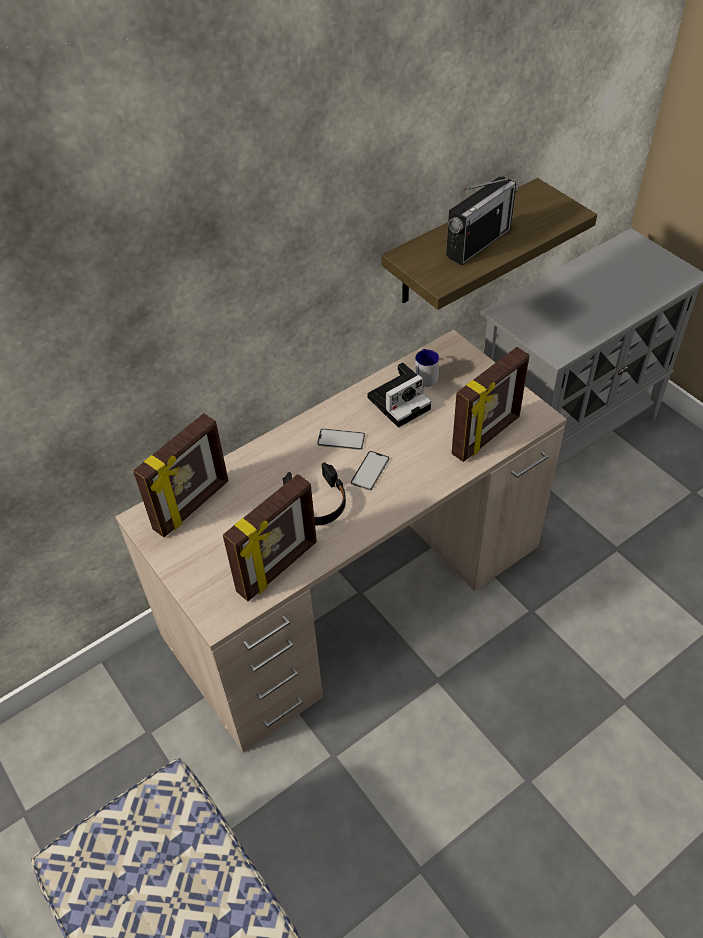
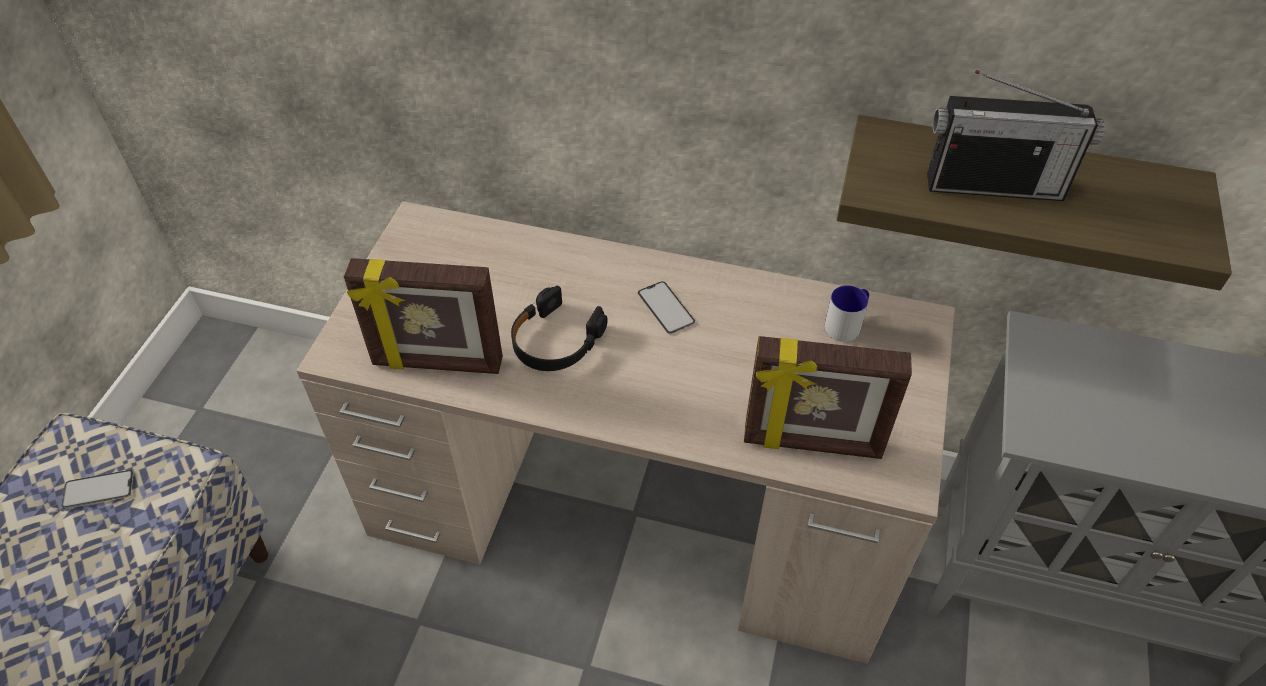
camera: 50 degrees right, 0 degrees up
(192, 506) = (462, 247): picture frame -> none
(370, 471) = (645, 361): phone -> phone (98, 489)
(400, 402) = (778, 326): camera -> none

